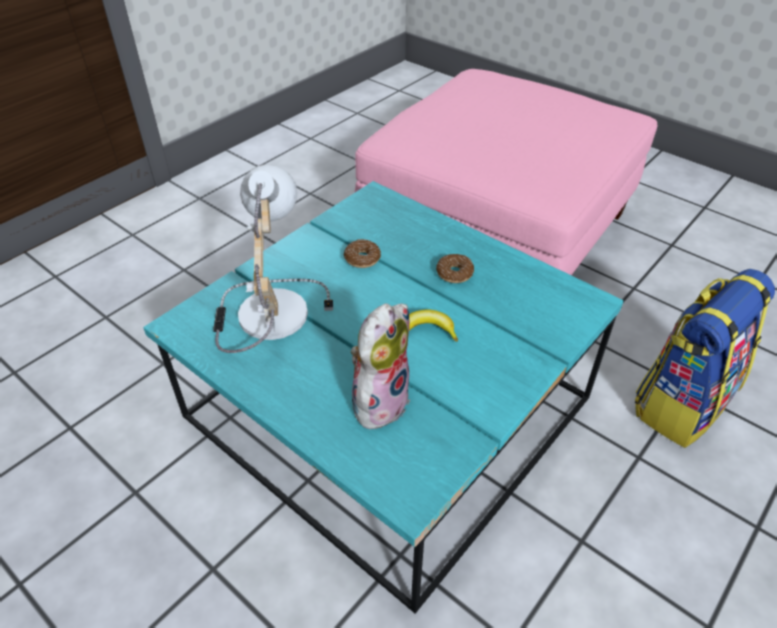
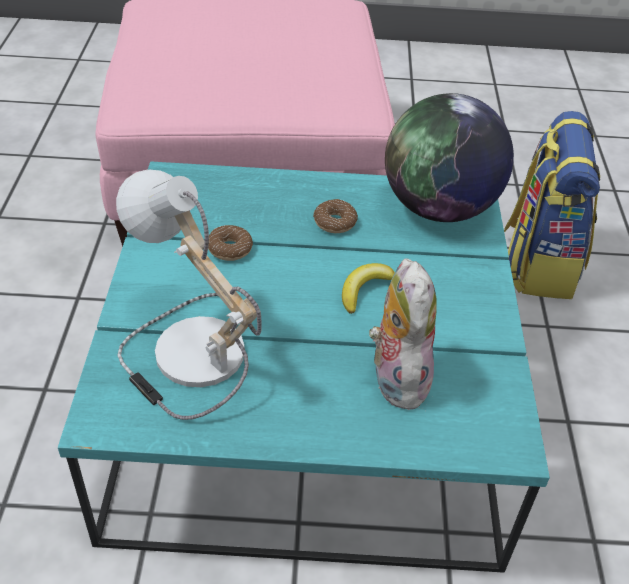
camera: 40 degrees left, 0 degrees up
(549, 299) = (439, 208): none -> globe

